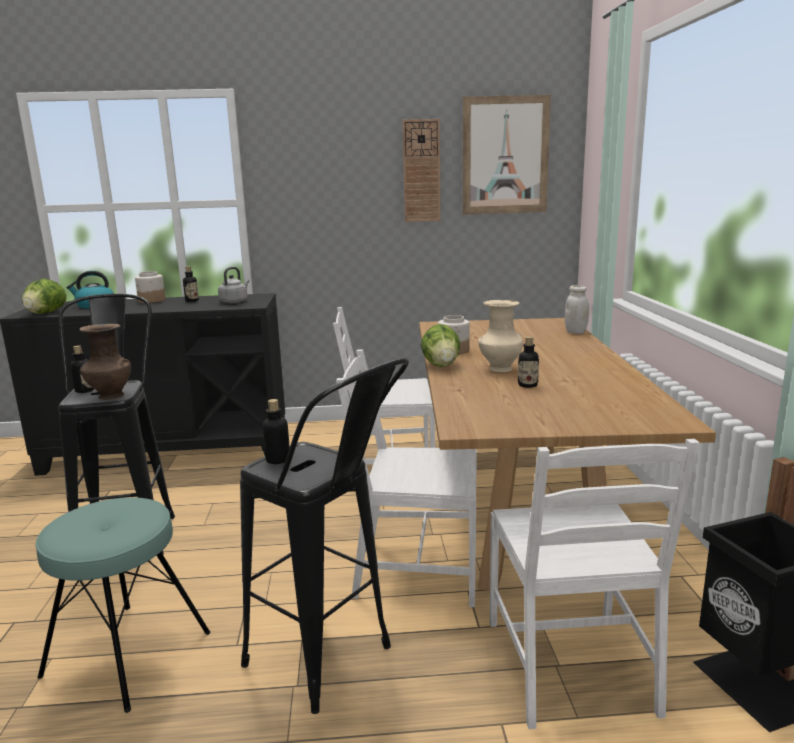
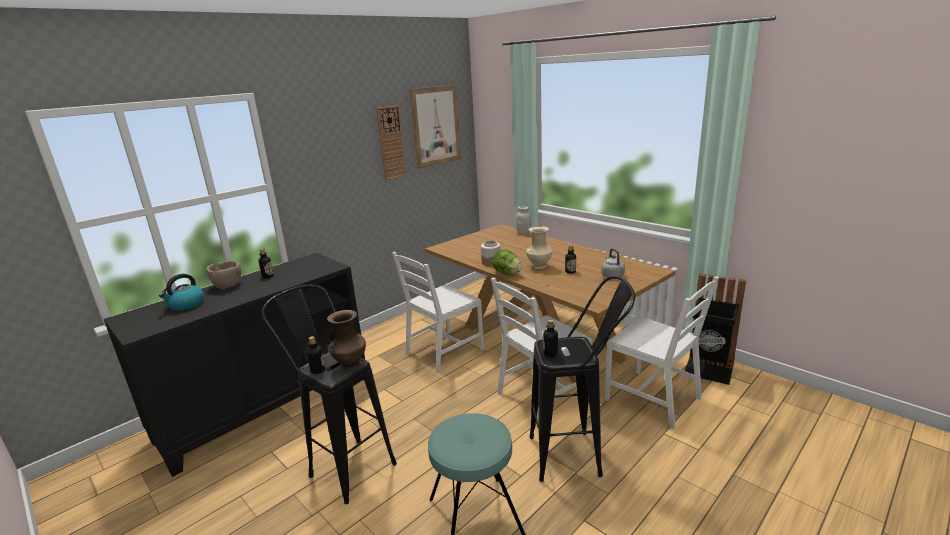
camera: 40 degrees left, 5 degrees up
(45, 313) = (158, 325): lettuce -> none
(151, 300) = (227, 285): jar -> brown bowl
(235, 301) = (308, 267): grey kettle -> grey kettle (611, 275)

